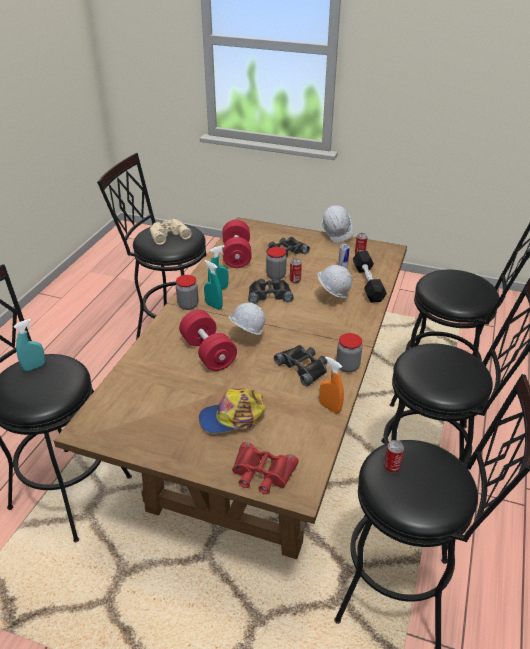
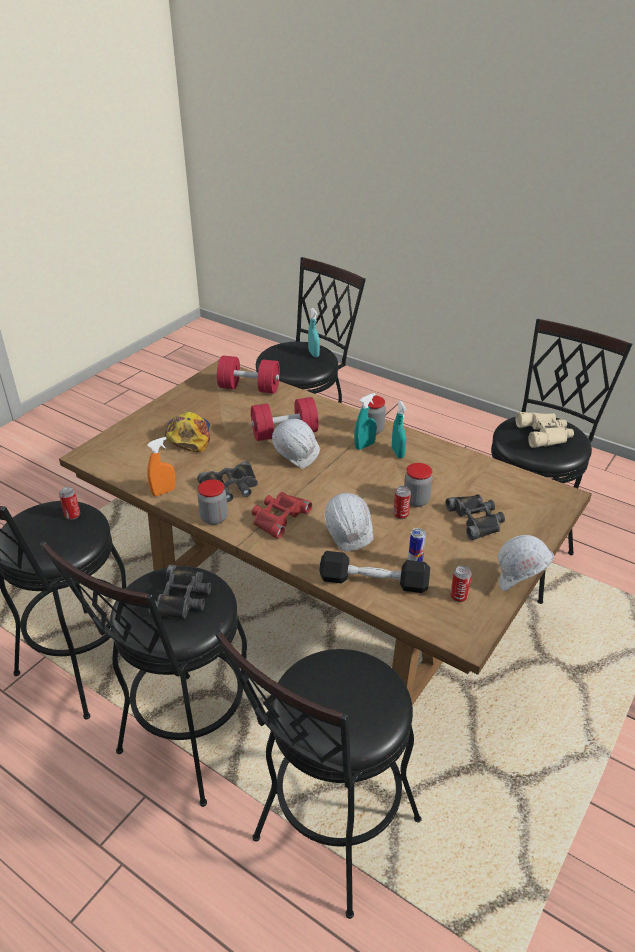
camera: 105 degrees right, 0 degrees up
(236, 255) = (475, 476): red dumbbell -> red dumbbell (249, 388)
(262, 473) = (118, 441): red binoculars -> red binoculars (278, 517)
(269, 294) = (374, 488): black binoculars -> black binoculars (182, 598)

